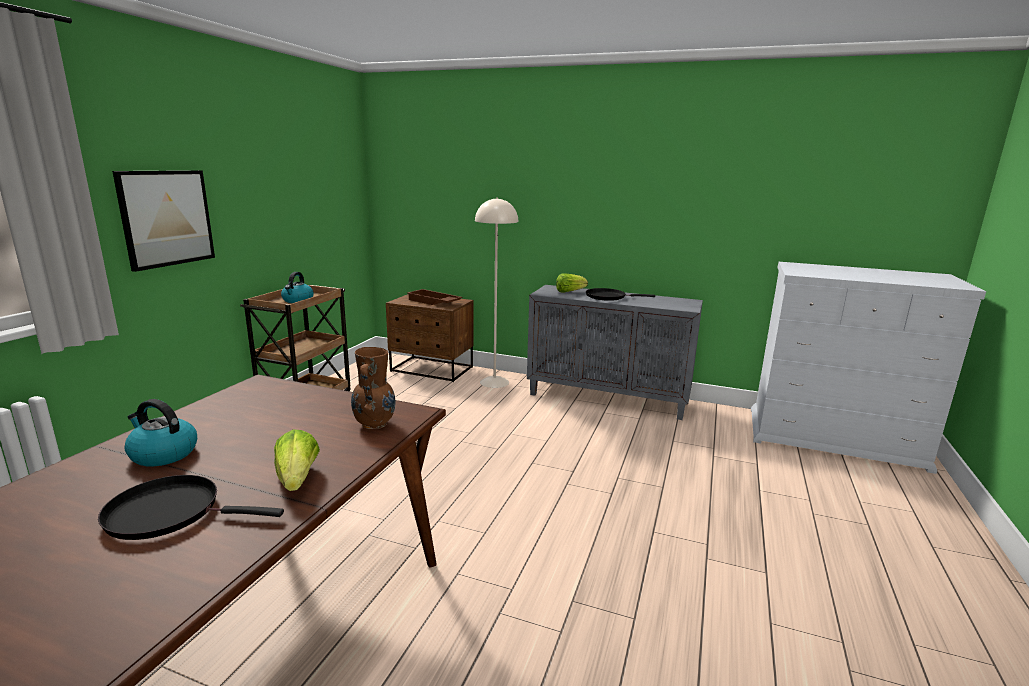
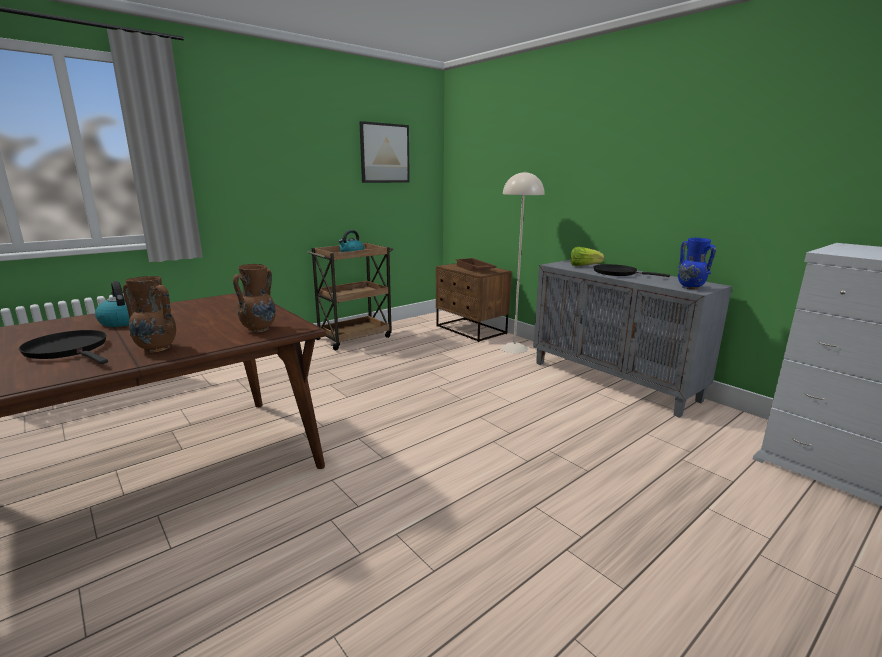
camera: 30 degrees right, 0 degrees up
(166, 218) = (253, 180): picture -> picture (384, 153)
(297, 479) = (156, 349): lettuce -> brown vase
(681, 306) = (690, 288): none -> blue vase

